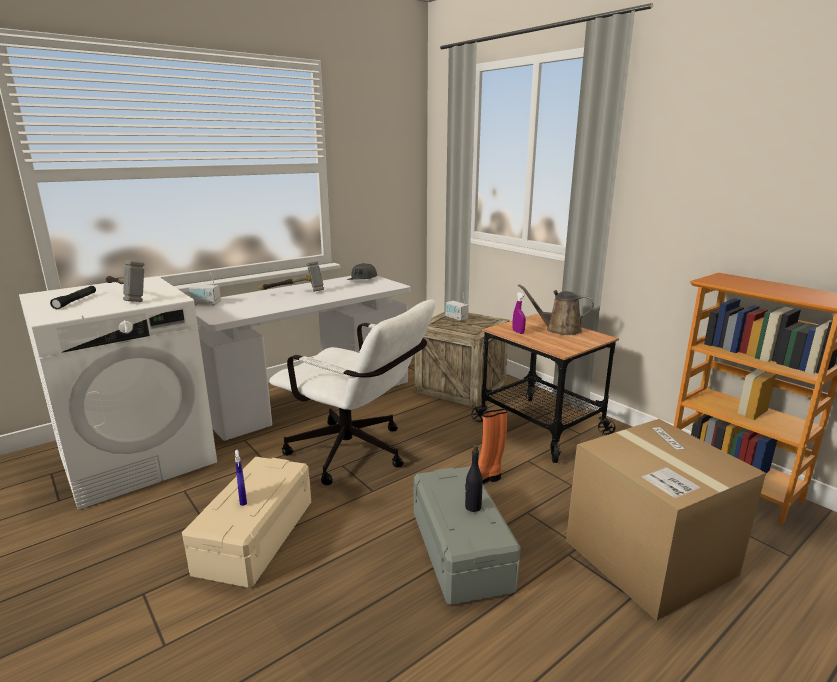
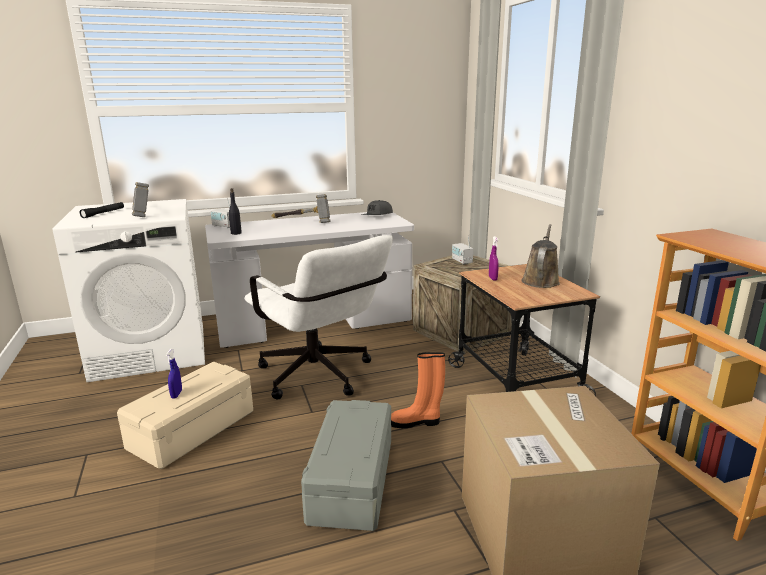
camera: 20 degrees right, 0 degrees up
(472, 507) = (358, 439): black bottle -> black bottle (236, 233)
(559, 329) = (540, 280): brown watering can -> brown watering can turned 75 degrees clockwise

